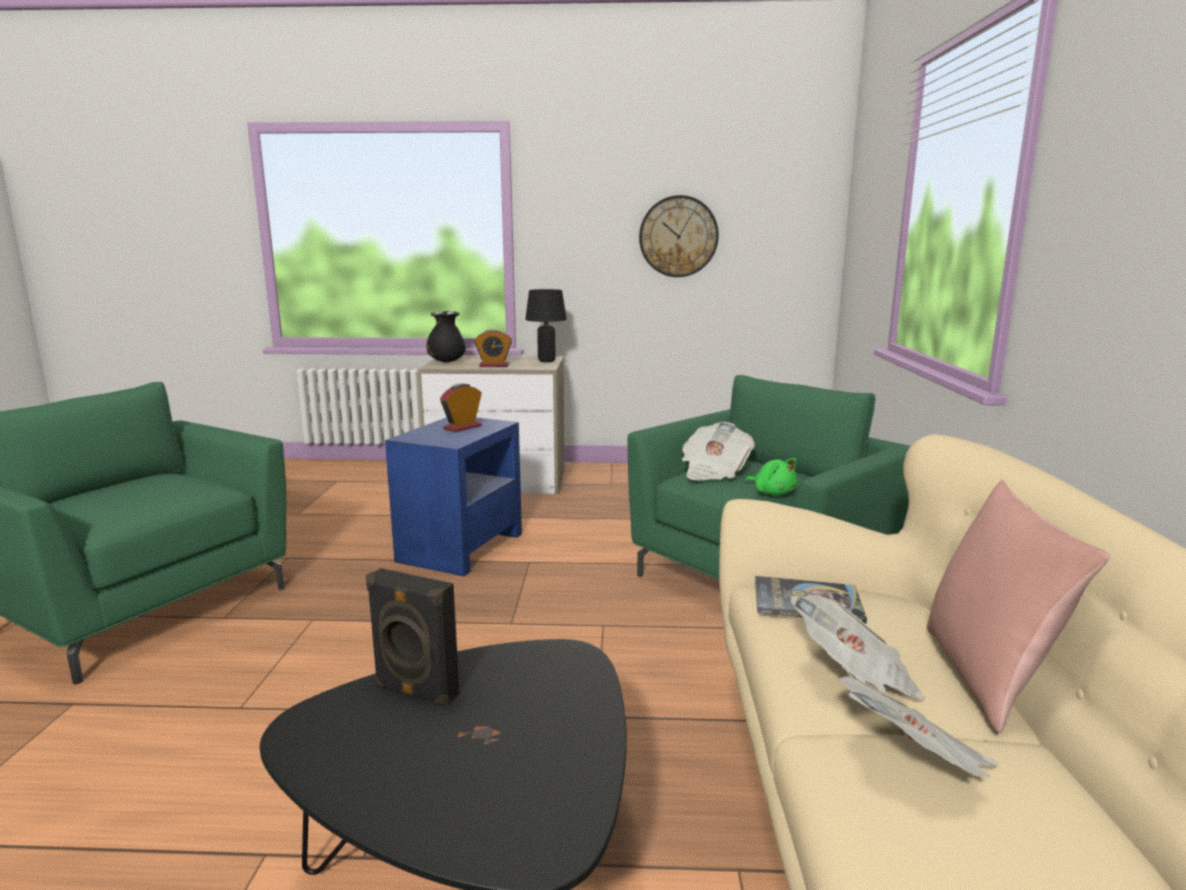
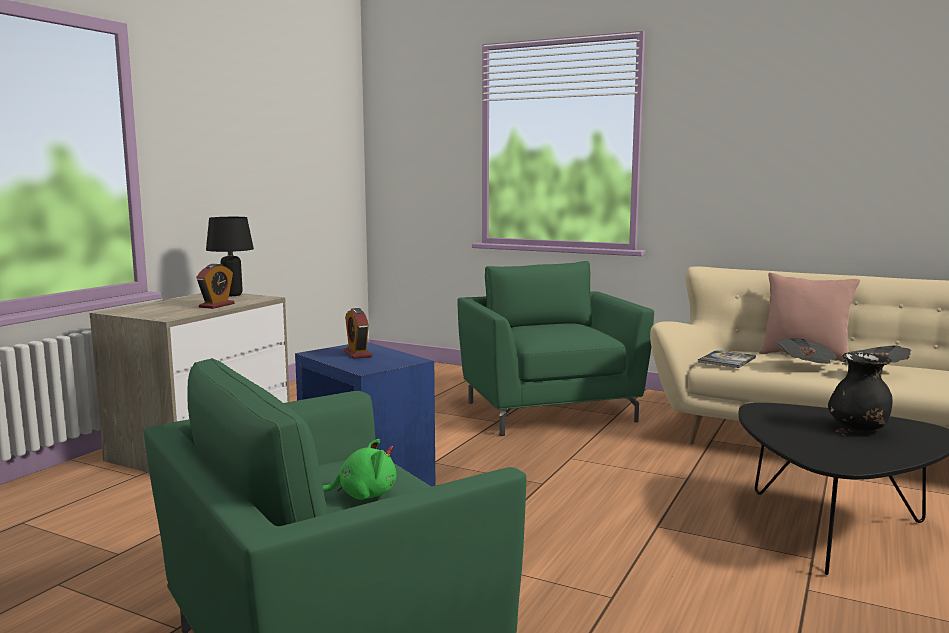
camera: 65 degrees left, 5 degrees down
(415, 692) = (798, 439): black speaker -> none
(446, 361) = (145, 313): black vase -> black vase (858, 428)
(678, 236) = (272, 161): wall clock -> none
(713, 471) = (537, 333): newspaper -> none
(773, 493) = (592, 331): green plush toy -> green plush toy (362, 495)

